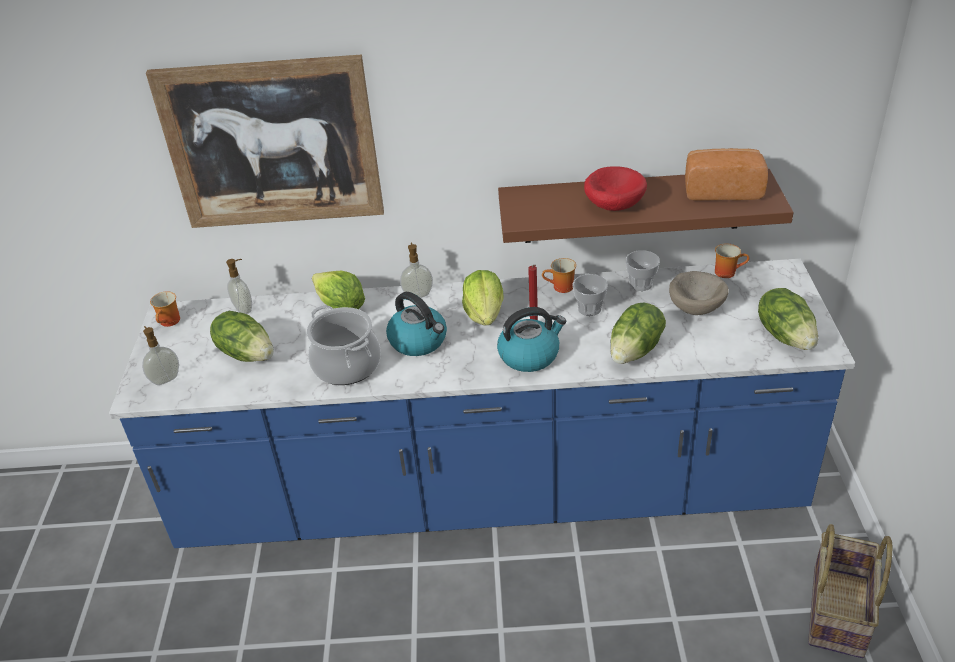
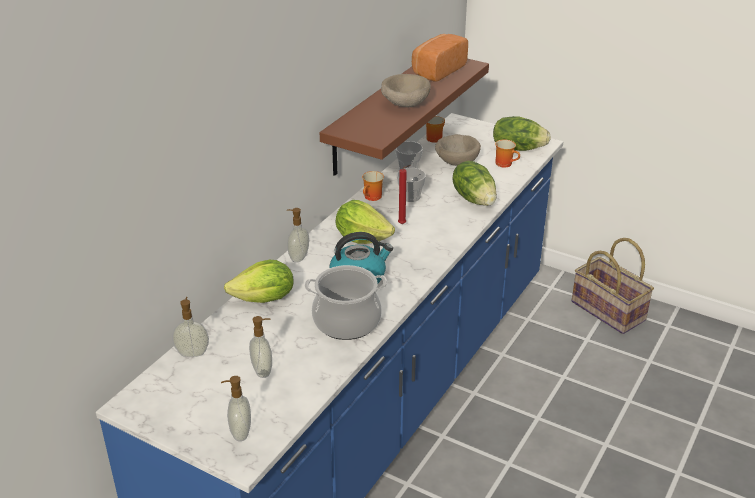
camera: 60 degrees left, 5 degrees down
(170, 322) = (150, 405): mug -> mug (506, 163)
(247, 353) = (263, 370): lettuce -> soap dispenser
(272, 144) = (185, 161): picture -> none
(529, 355) = (432, 238): kettle -> none
(613, 204) = (404, 104): red bowl -> beige bowl

